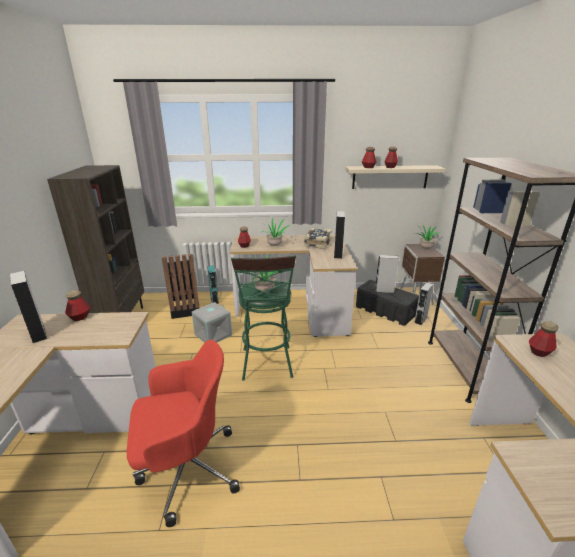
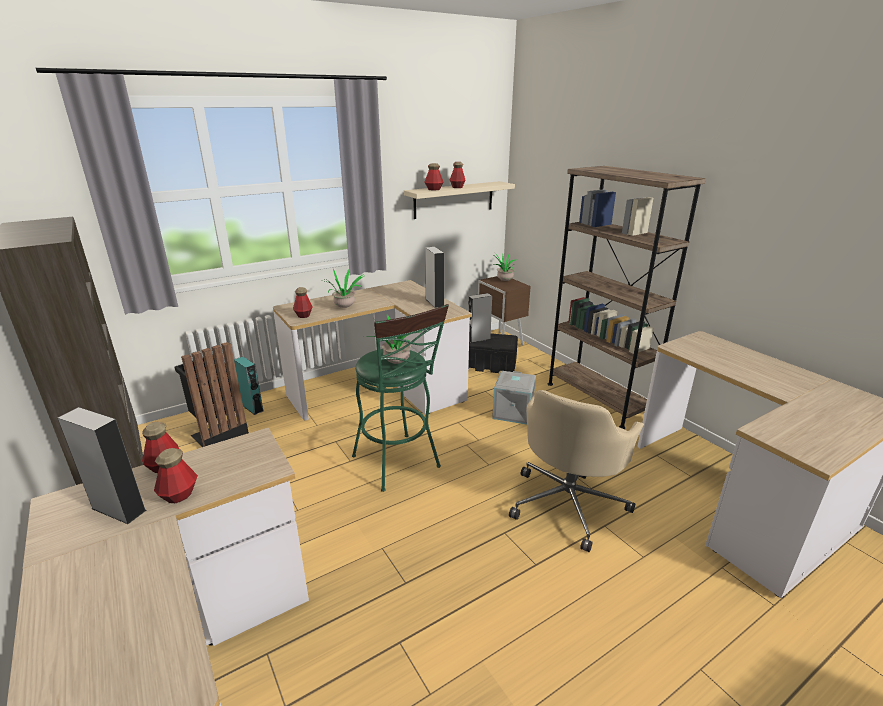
camera: 30 degrees left, 0 degrees up
(186, 468) = (402, 615): red office chair -> none
(213, 335) = (293, 452): grey storage box -> grey storage box (514, 412)
(317, 243) = (395, 294): book -> none
(365, 444) = (568, 503): none -> beige office chair
(420, 320) = (523, 363): grey speaker -> none
(539, 352) = (700, 350): bottle -> bottle (179, 495)

